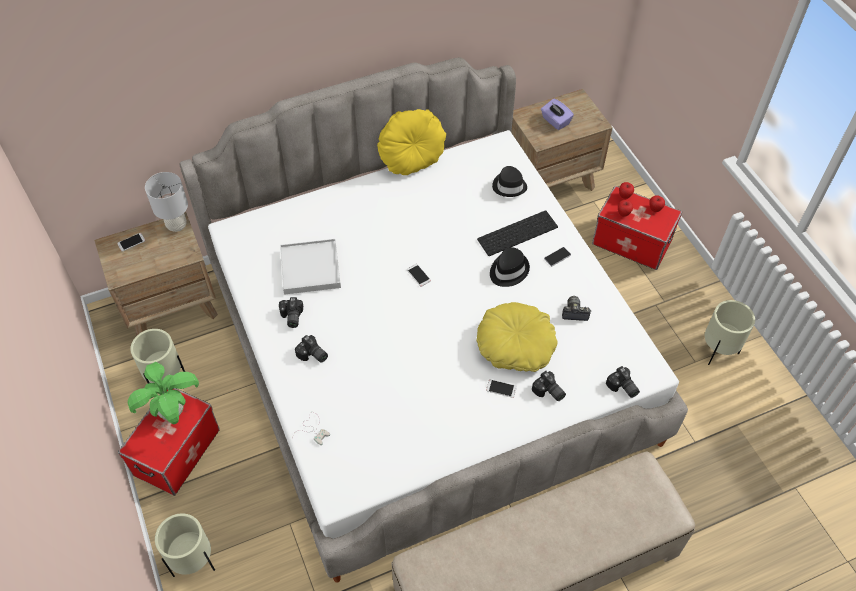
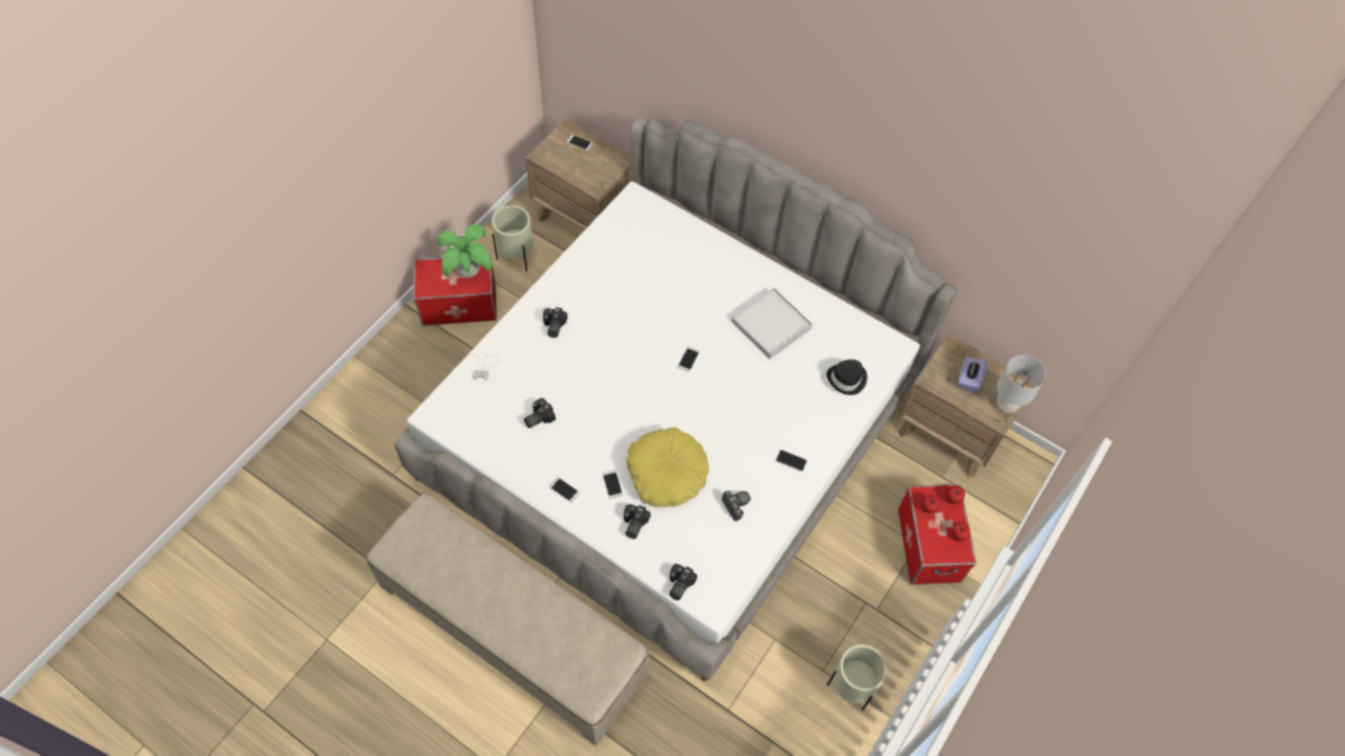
camera: 55 degrees right, 5 degrees up
(177, 225) = (618, 161): grey table lamp -> grey table lamp (1006, 405)
(194, 562) = (377, 372): beige planter -> none
(291, 317) = (579, 290): camera -> camera (537, 417)
(310, 268) = (638, 276): white tray -> white tray (771, 325)
(412, 163) = (812, 287): yellow pillow -> none
(483, 427) = (564, 489): none -> phone
(508, 270) = (745, 427): black hat -> none
(517, 232) = (796, 413): keyboard -> none

